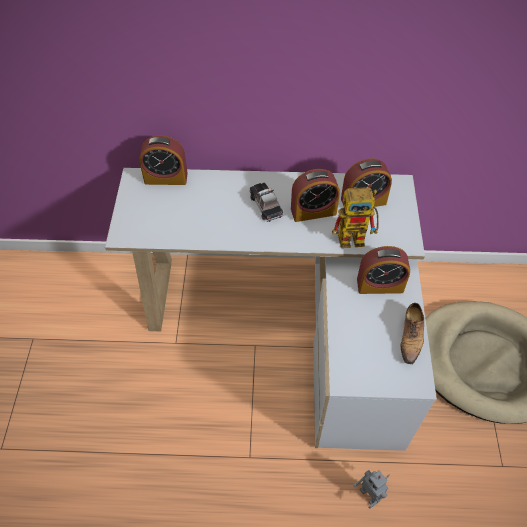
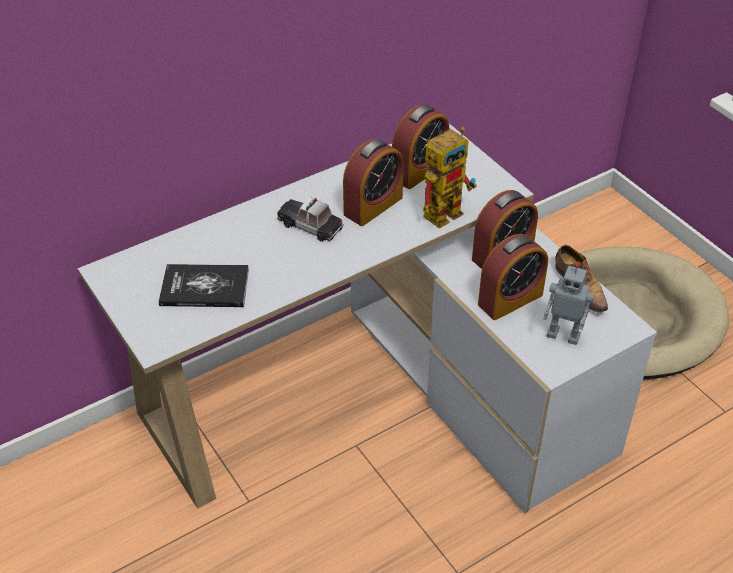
camera: 35 degrees left, 10 degrees down
(166, 178) = (151, 253): alarm clock -> alarm clock (510, 299)
(175, 214) = (204, 287): none -> book
(370, 494) = (624, 524): toy robot -> toy robot (563, 334)

